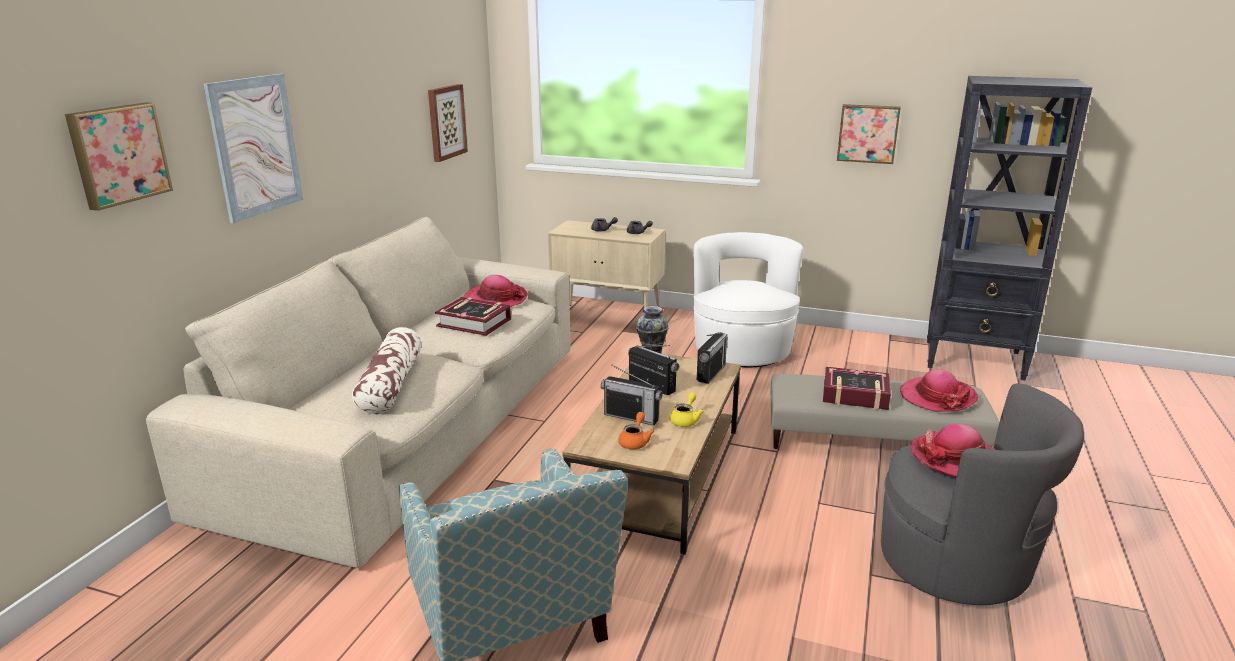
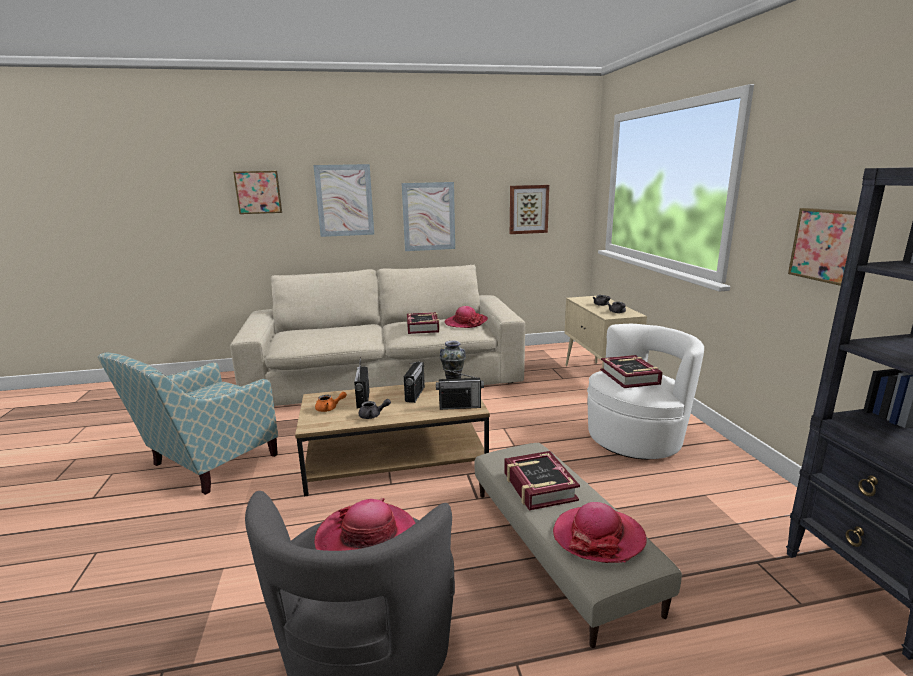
camera: 60 degrees right, 5 degrees down
(357, 153) = (429, 216): none -> picture
(391, 384) = (328, 335): pillow -> none
(685, 420) = (373, 415): yellow teapot -> grey teapot
(744, 289) = (630, 377): none -> book

